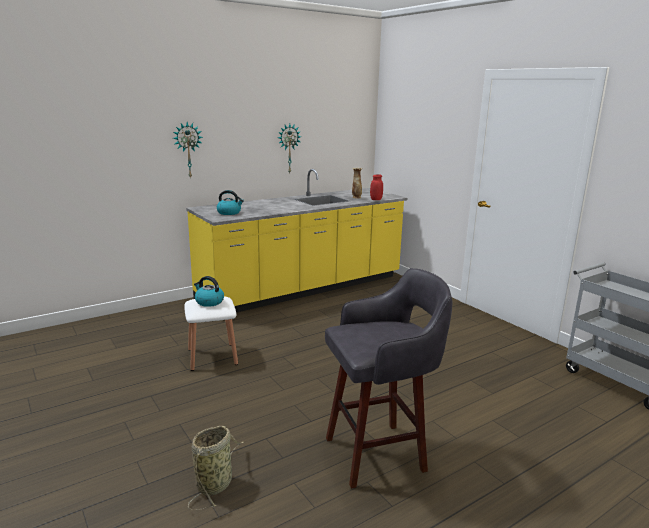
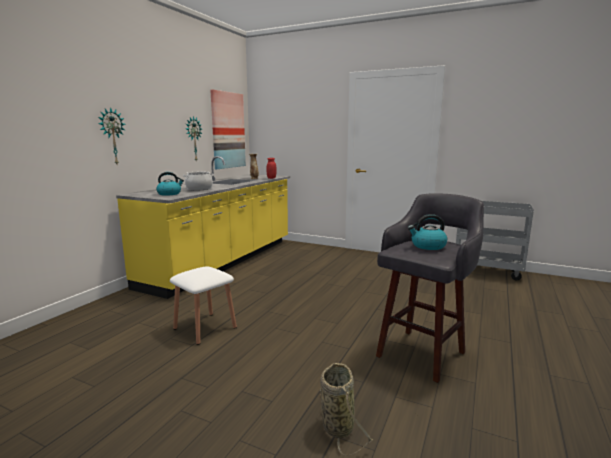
camera: 30 degrees left, 5 degrees down
(209, 302) = (201, 272): kettle -> kettle (427, 246)
(268, 208) = (199, 189): none -> cooking pot
(341, 136) = (228, 130): none -> picture

